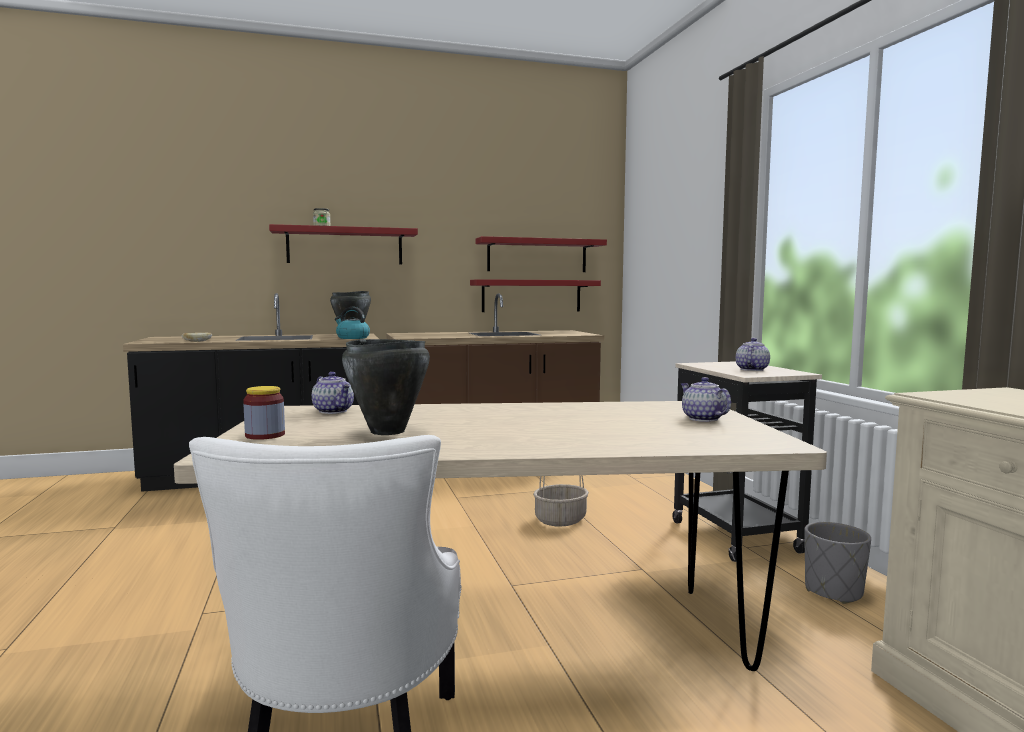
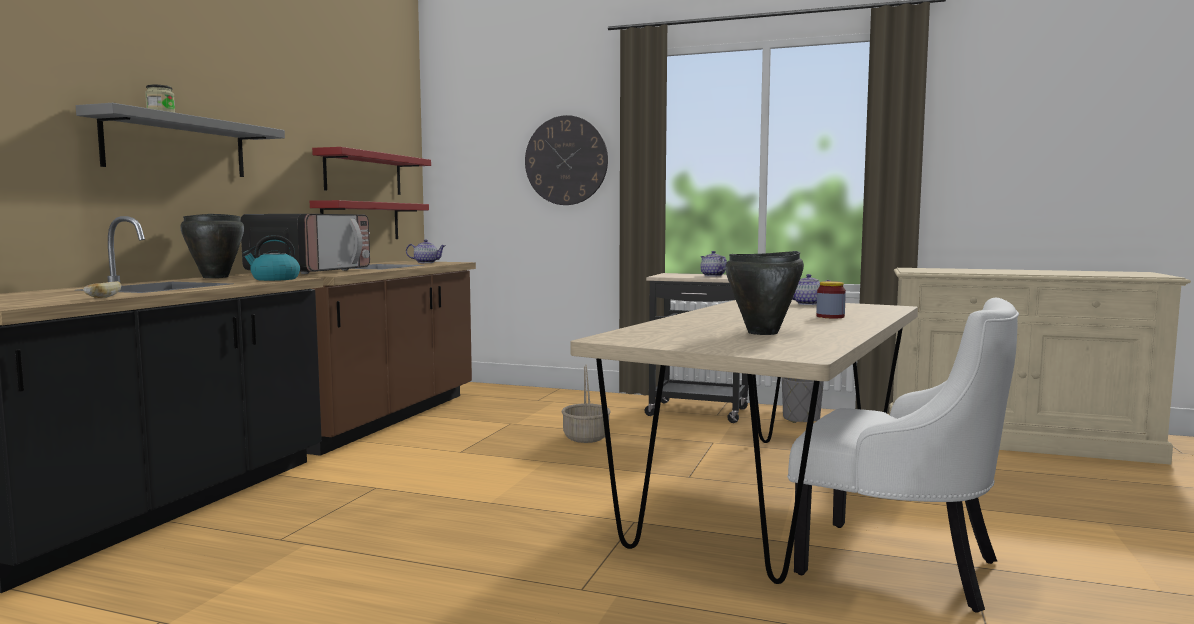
camera: 55 degrees left, 0 degrees up
(265, 435) = (734, 347): jar -> jar (830, 316)
(334, 411) = (644, 333): teapot -> teapot (426, 262)
(345, 246) = (177, 146): red shelf -> grey shelf
(428, 334) = (310, 271): none -> microwave
(699, 231) = (566, 160): none -> wall clock

